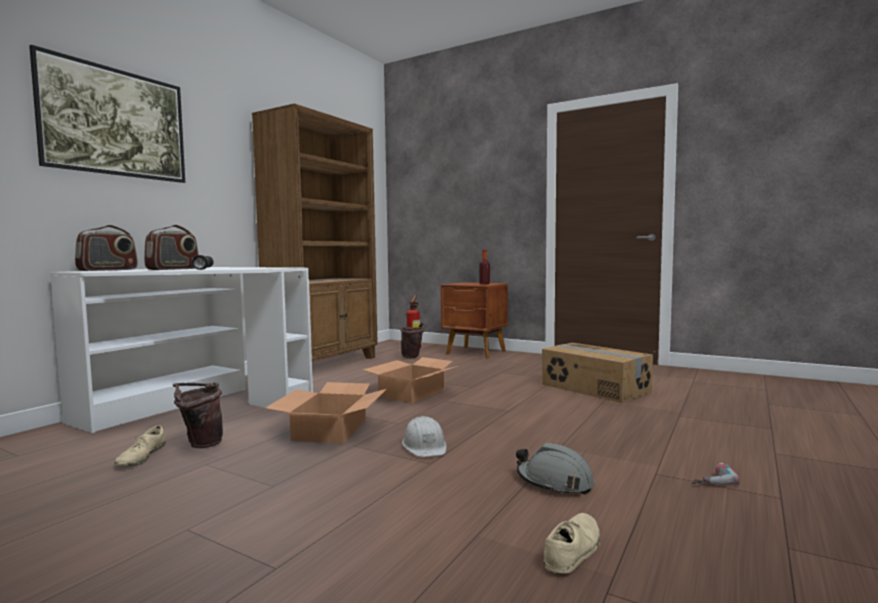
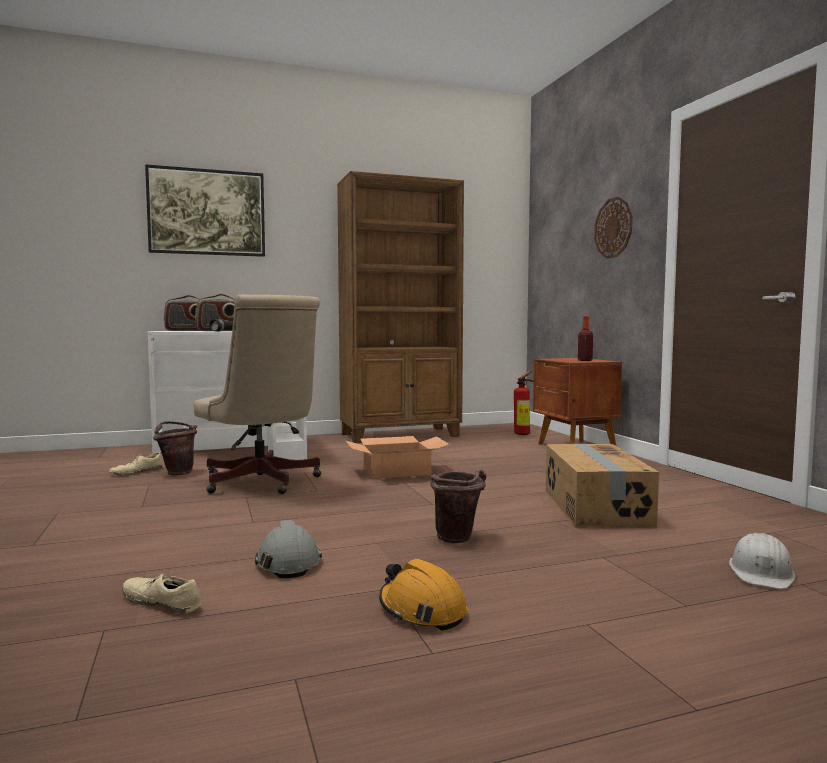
camera: 40 degrees right, 0 degrees up
(329, 430) = (262, 483): cardboard box -> beige office chair
(413, 357) = (495, 442): brown bucket -> brown bucket (458, 540)
(425, 446) = (285, 510): white hard hat -> white hard hat (762, 573)
(491, 182) = (613, 228): none -> wall clock
(572, 550) = (162, 602): beige shoe -> beige shoe turned 135 degrees counterclockwise
(708, 478) = (422, 610): power drill -> orange hard hat

